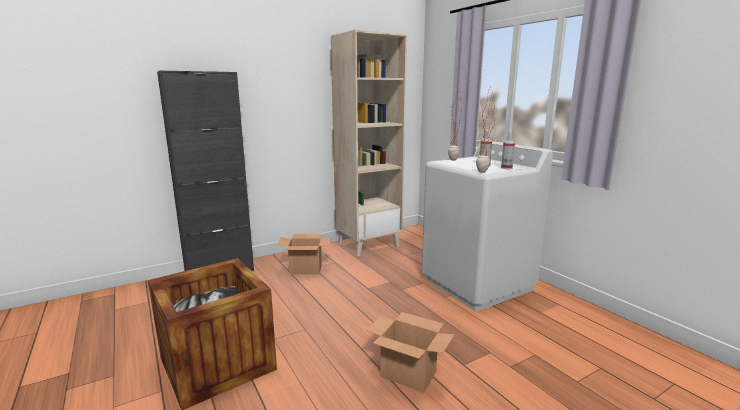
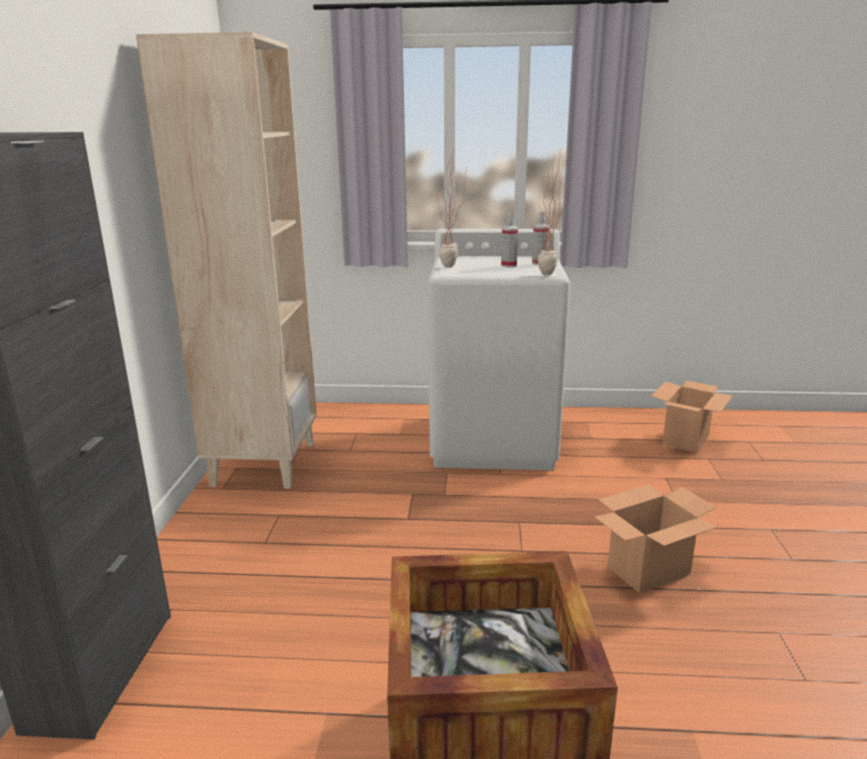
camera: 55 degrees left, 5 degrees up
(306, 269) = (261, 552): cardboard box -> cardboard box (685, 439)

